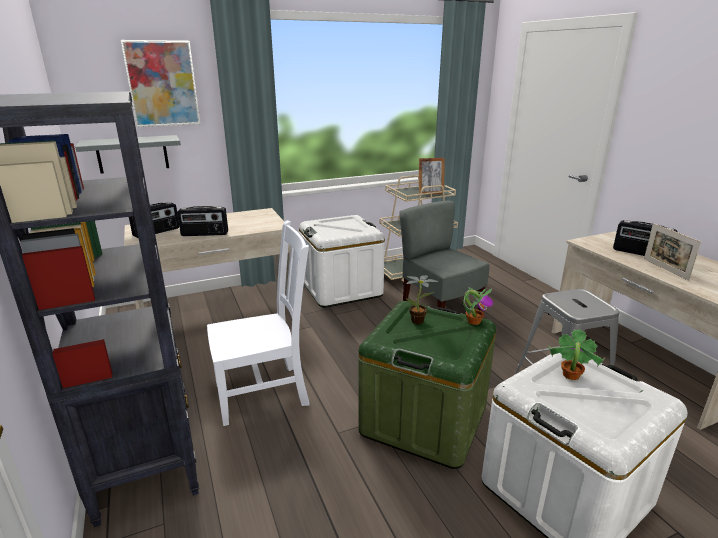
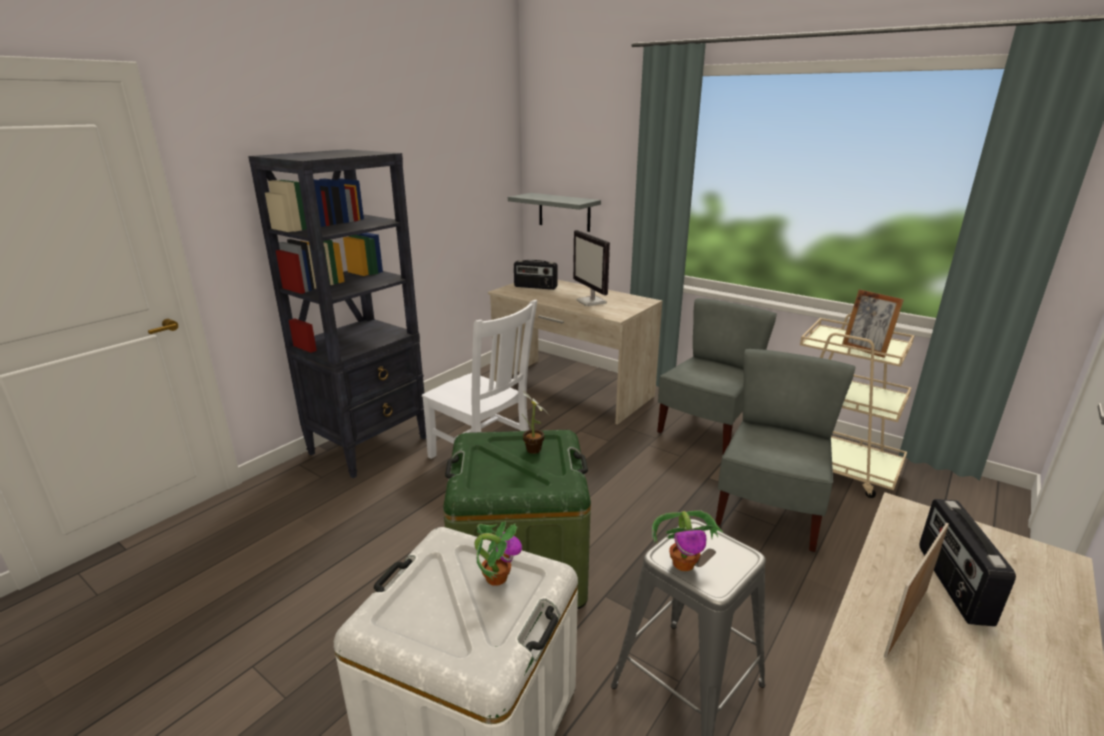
camera: 60 degrees right, 0 degrees up
(162, 84) = (597, 147): picture -> none
(204, 234) = (554, 300): radio -> none
(233, 225) = (592, 302): none -> monitor
(341, 289) = (706, 429): white storage box -> grey chair
(473, 321) = (563, 482): potted plant -> potted plant (684, 563)

